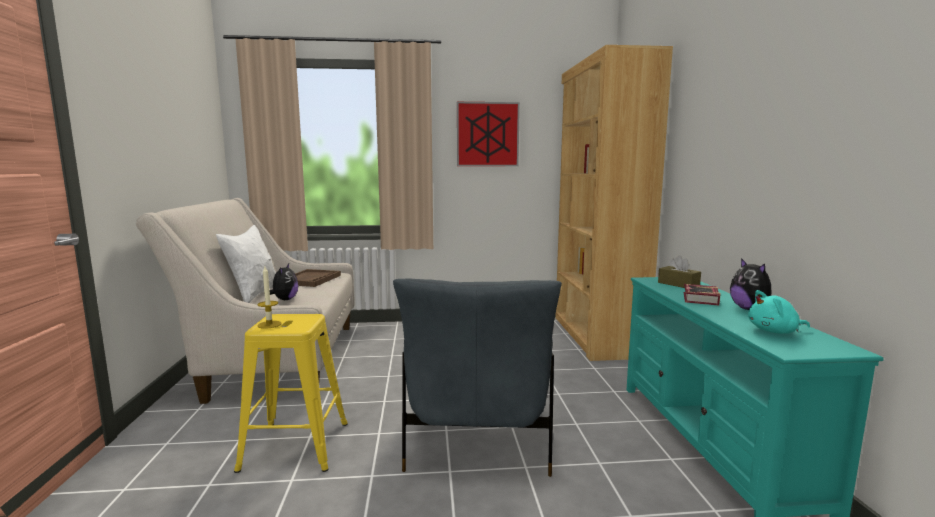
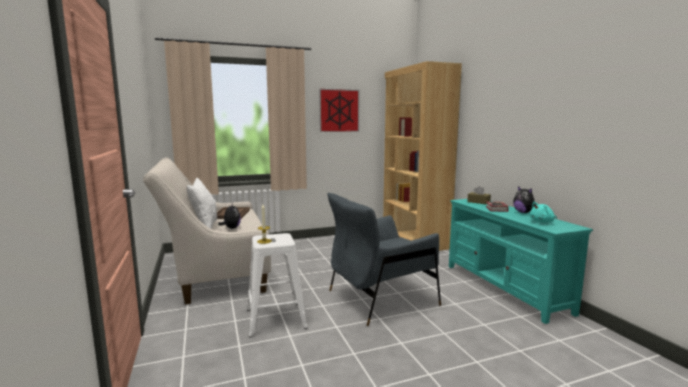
camera: 15 degrees left, 0 degrees up
(295, 445) = (275, 318): yellow stool -> white stool
(478, 433) = (381, 298): grey armchair -> grey armchair turned 75 degrees clockwise

